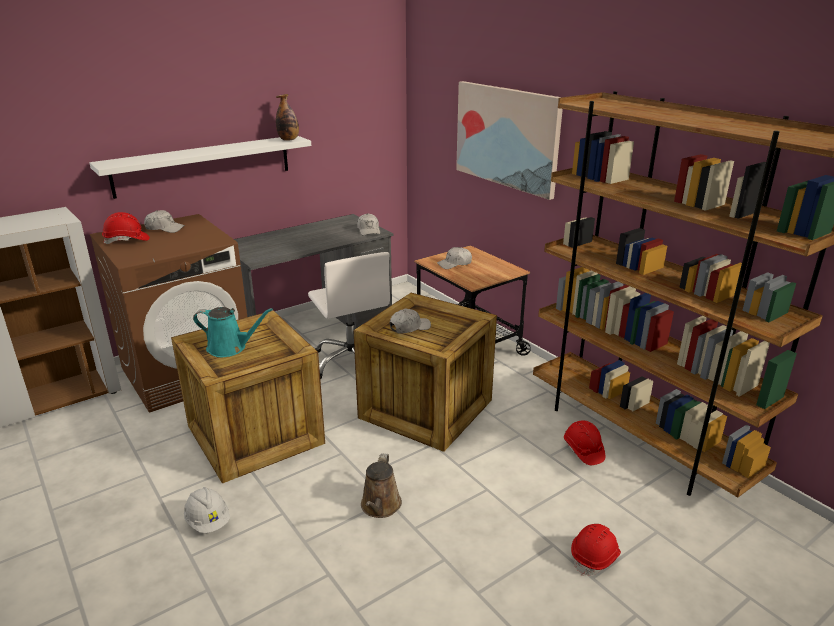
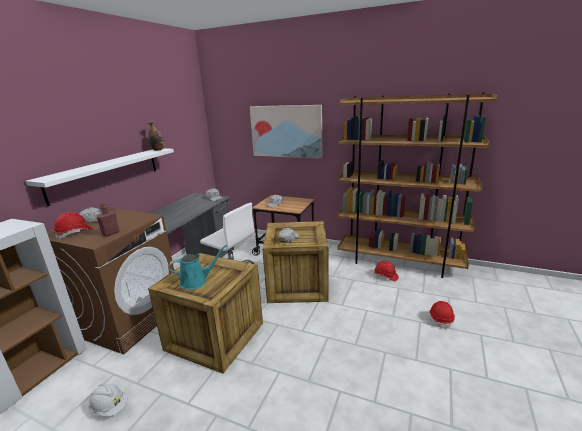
camera: 30 degrees left, 5 degrees down
(156, 252) = (111, 233): none -> red bottle
(208, 521) = (238, 400): white hard hat -> white hard hat (110, 407)
(380, 507) = (327, 342): brown watering can -> none

